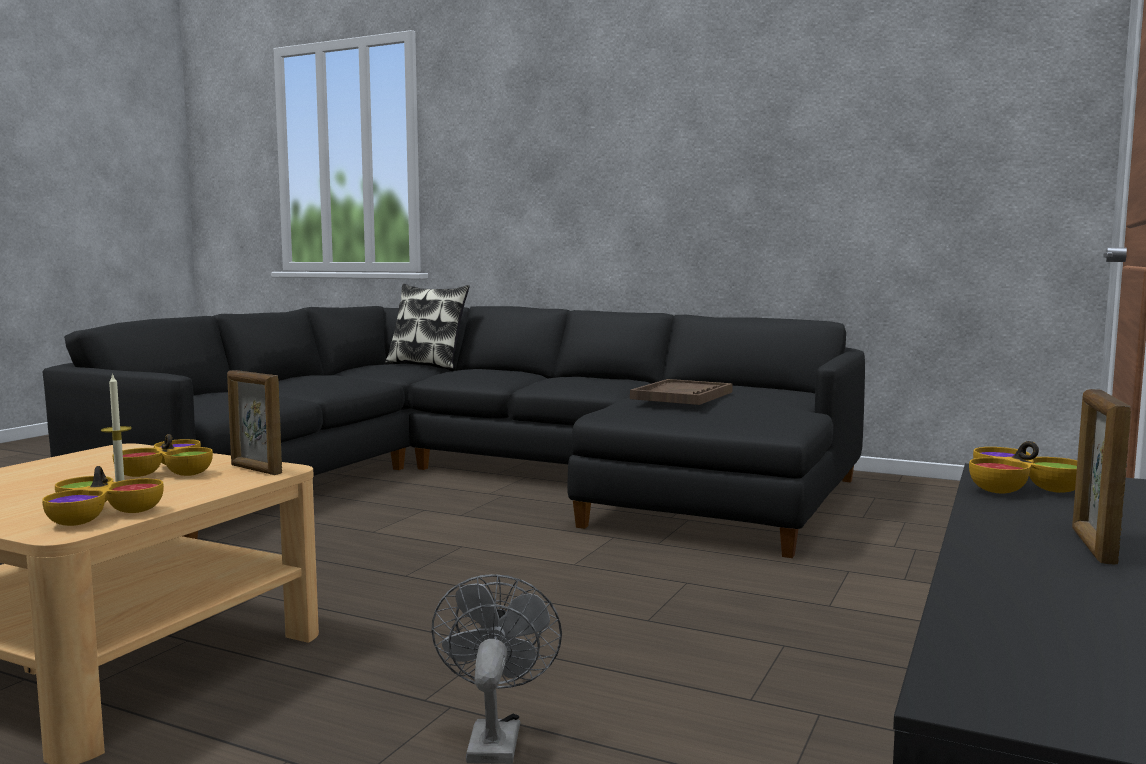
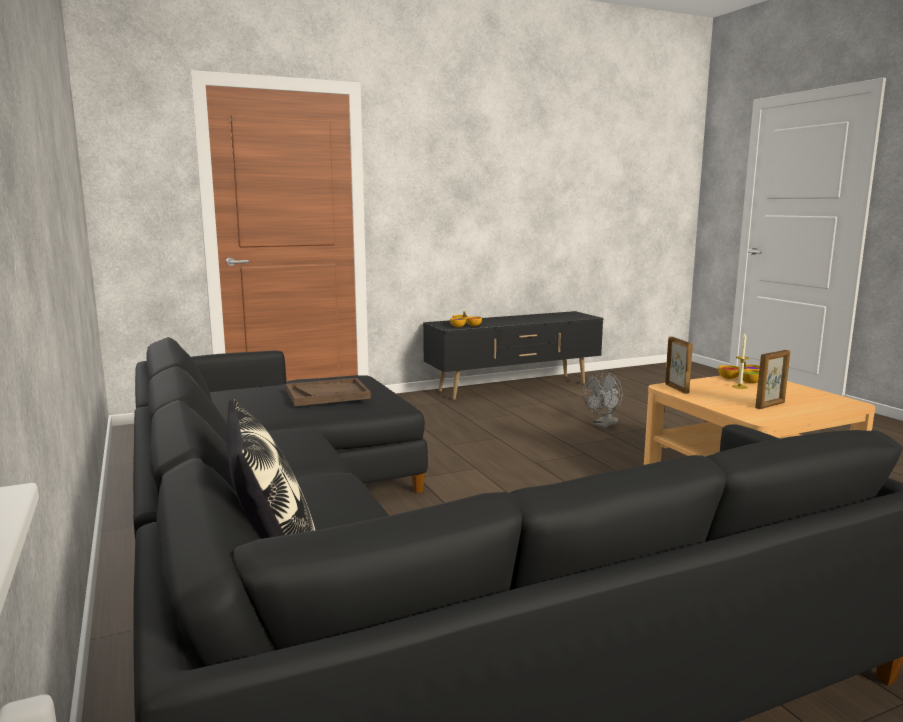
camera: 140 degrees left, 5 degrees up
(169, 471) = (721, 395): bowl -> none
(1093, 547) = (504, 319): picture frame -> picture frame (770, 405)

